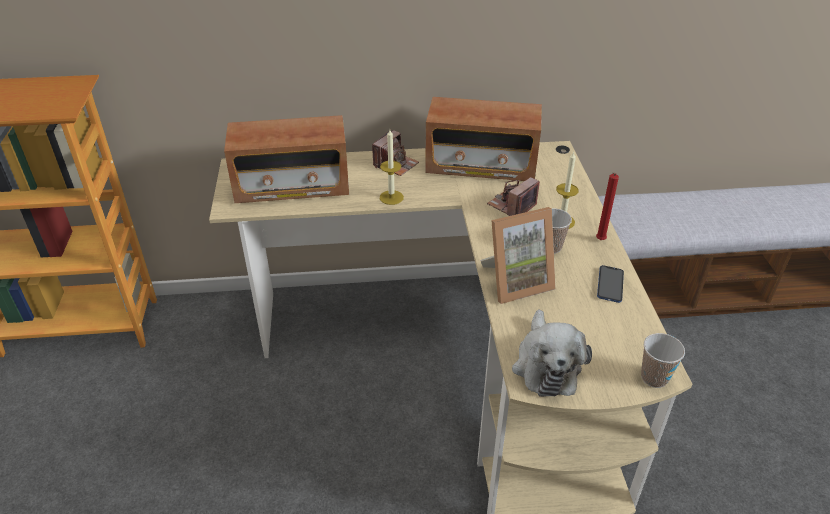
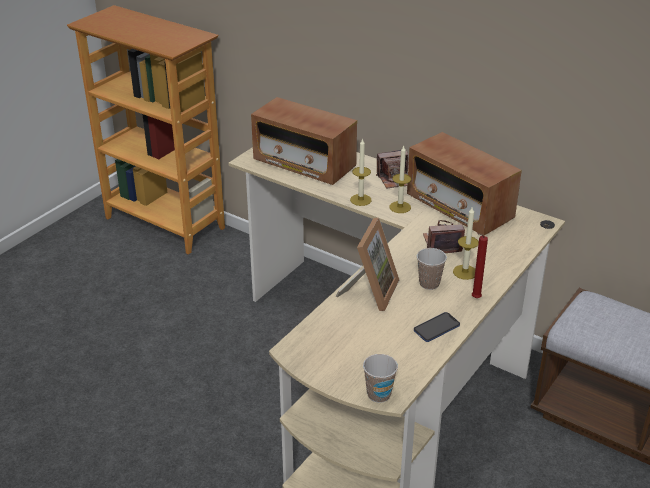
camera: 40 degrees right, 5 degrees down
(434, 188) = (400, 207): none -> candle
(516, 282) = (370, 292): picture frame -> picture frame turned 90 degrees counterclockwise
(546, 365) = (317, 347): plush toy -> none

